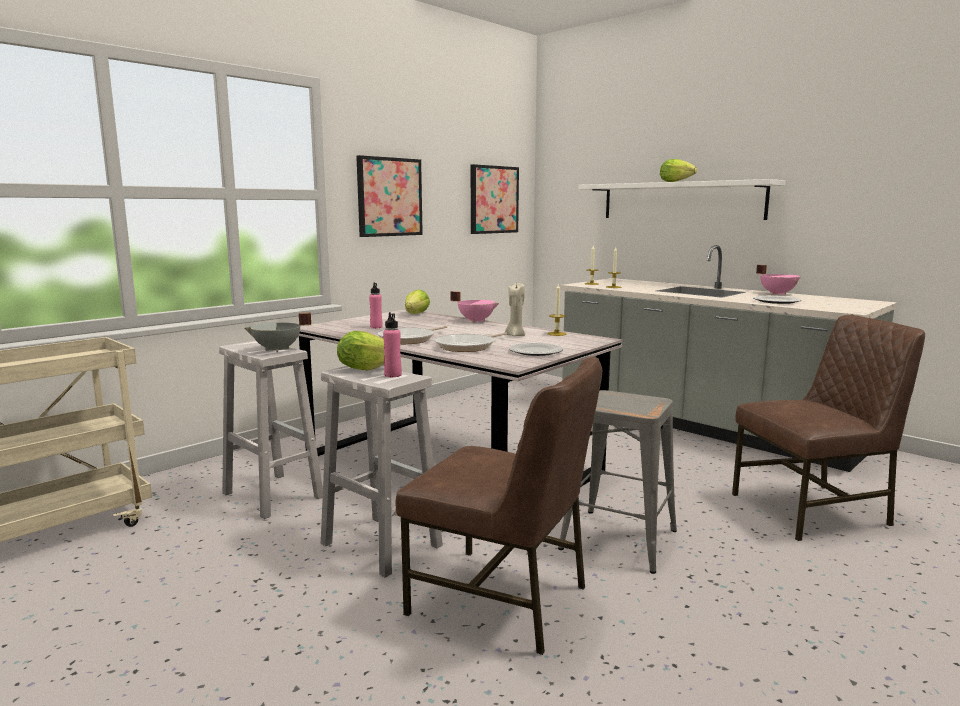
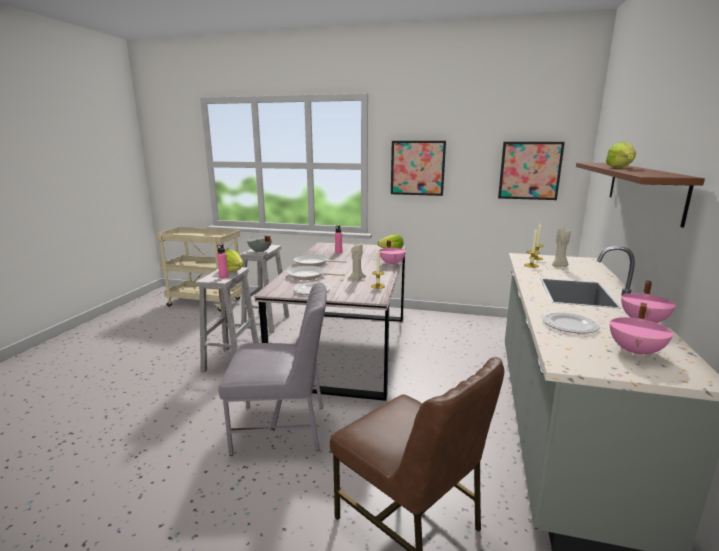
camera: 60 degrees right, 5 degrees up
(501, 600) = (191, 407): brown chair -> none
(619, 538) = (282, 428): grey stool -> grey chair
(624, 284) = (559, 266): none -> beige candle
(680, 201) = (643, 189): white shelf -> brown shelf
(832, 301) = (636, 352): none -> pink cooking pot

